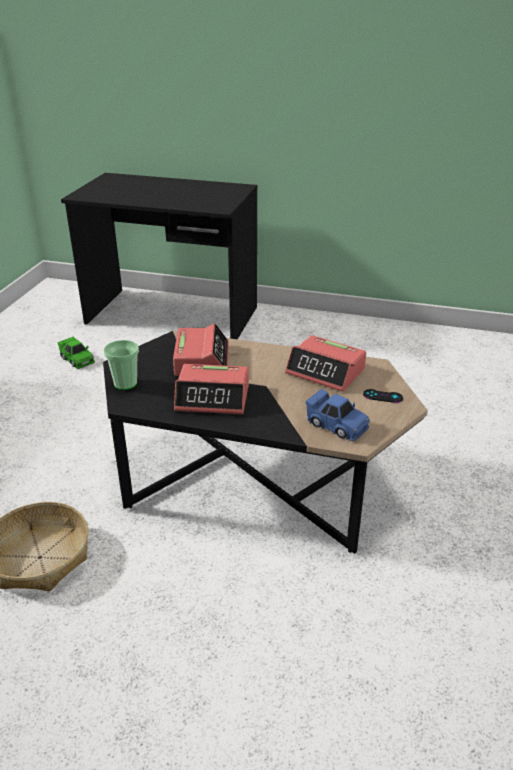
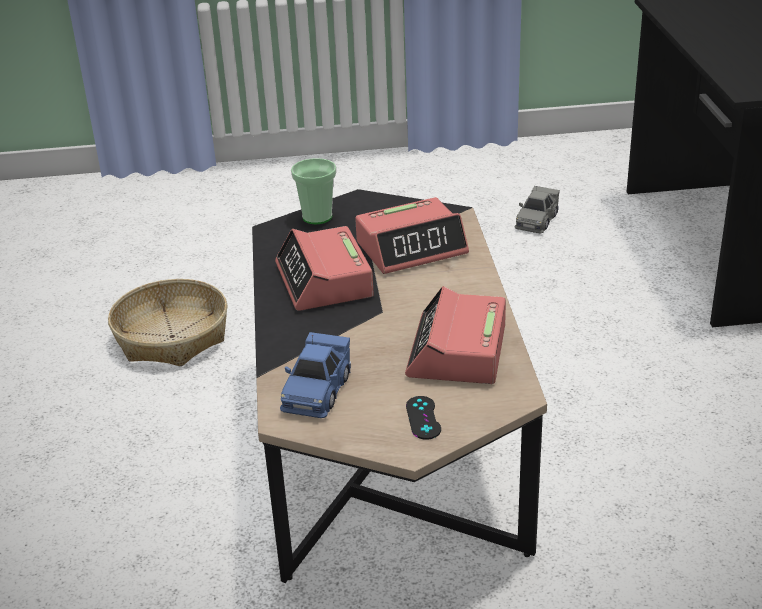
camera: 70 degrees right, 0 degrees up
(77, 360) = (537, 220): green toy car -> grey toy car

